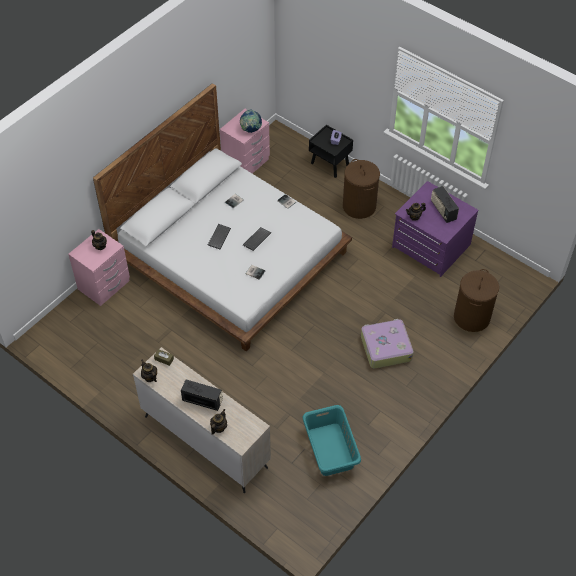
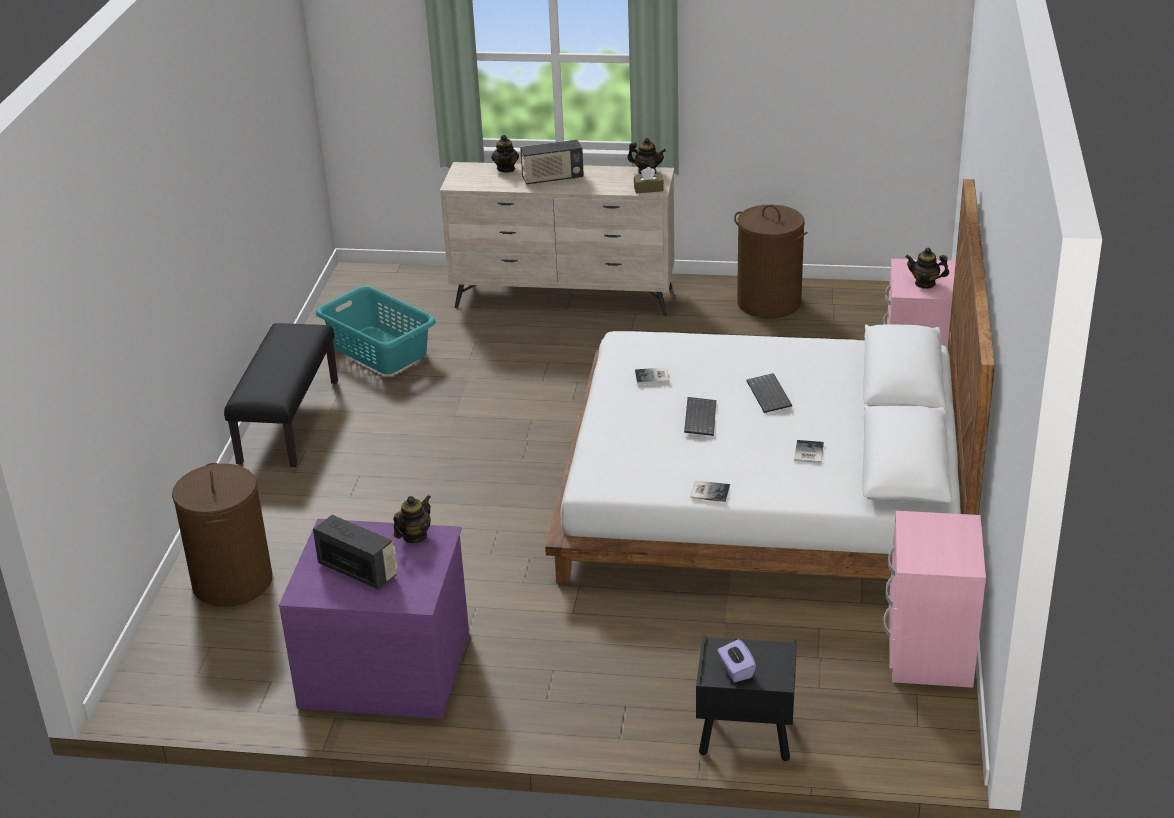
camera: 150 degrees right, 20 degrees down
(250, 130) = (915, 540): globe -> none
(359, 206) = (599, 676): brown laundry basket -> brown laundry basket (768, 303)
(385, 347) = (373, 480): suitcase -> none
(405, 413) = (288, 421): none -> black bench

